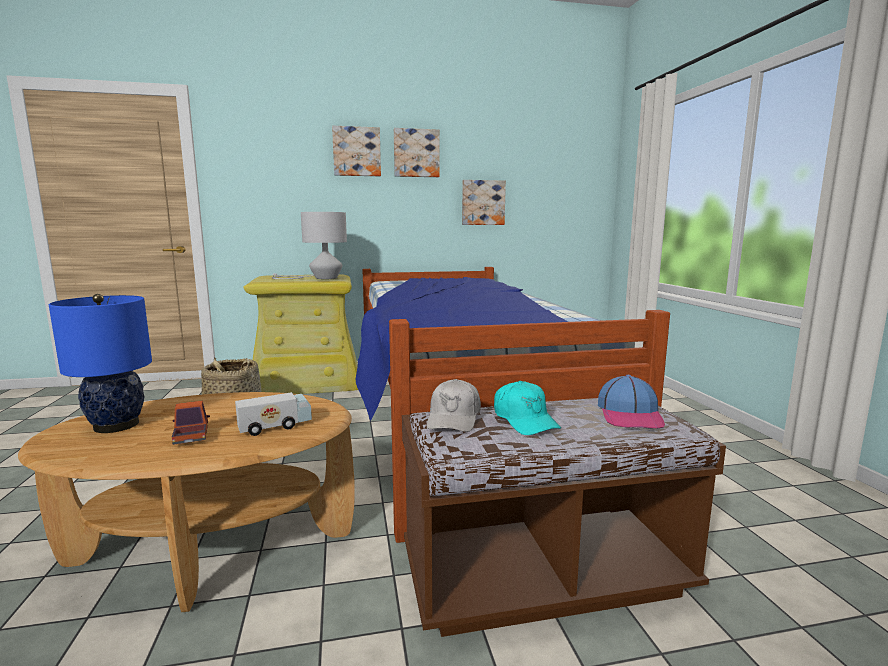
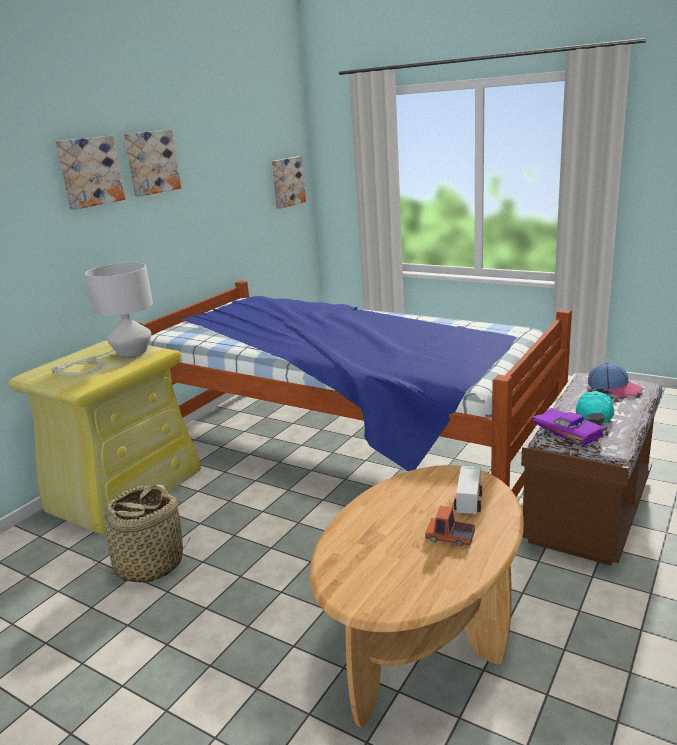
camera: 45 degrees left, 10 degrees up
(117, 425) = (376, 570): blue table lamp -> none
(454, 418) = (568, 431): white cap -> purple toy car
(483, 202) = (219, 209): picture -> picture (287, 182)
(525, 420) = (593, 414): turquoise cap -> turquoise cap turned 90 degrees counterclockwise

